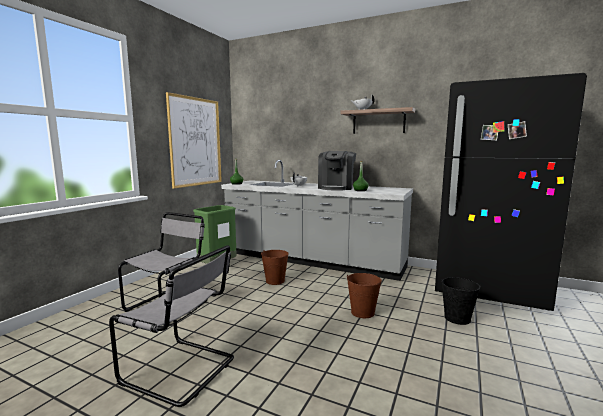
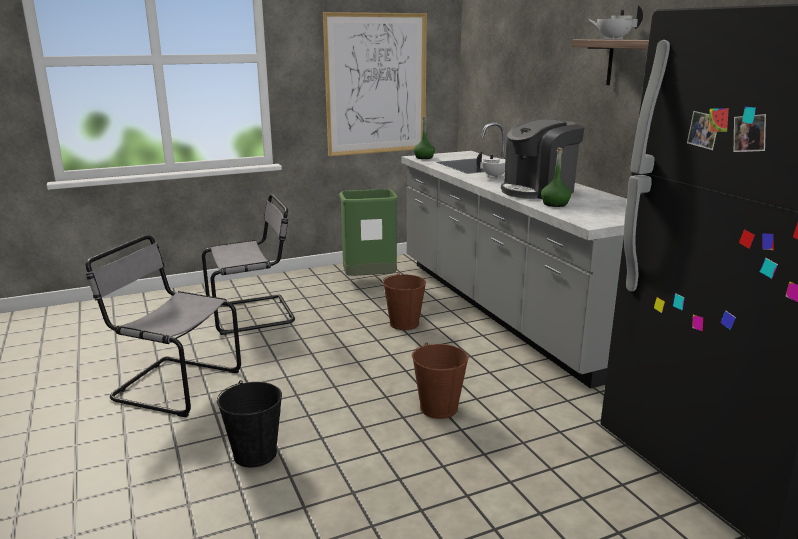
camera: 40 degrees right, 10 degrees up
(182, 371) = (173, 385): grey chair -> grey chair turned 135 degrees clockwise
(457, 318) = (564, 478): black bucket -> black bucket (255, 453)

